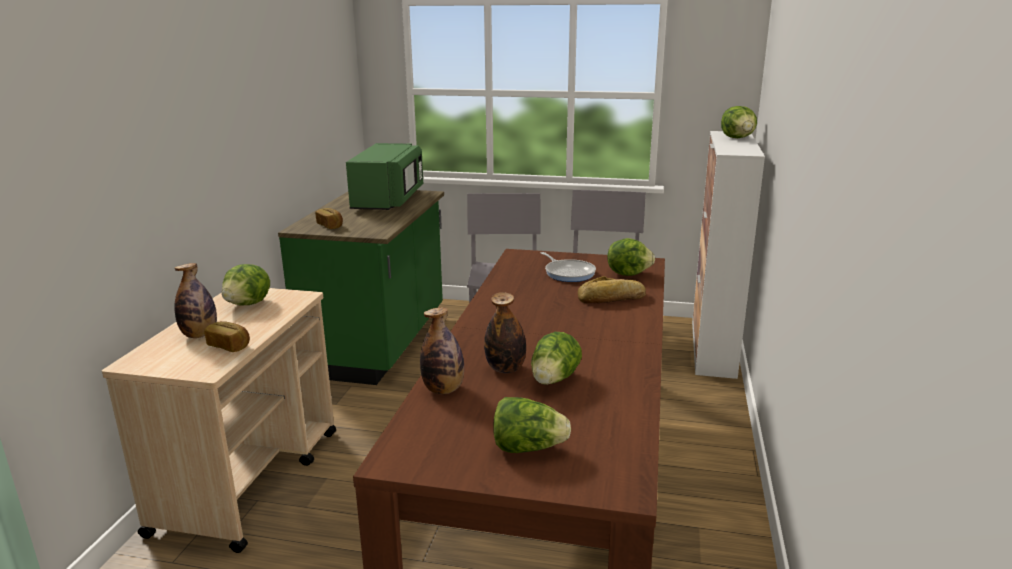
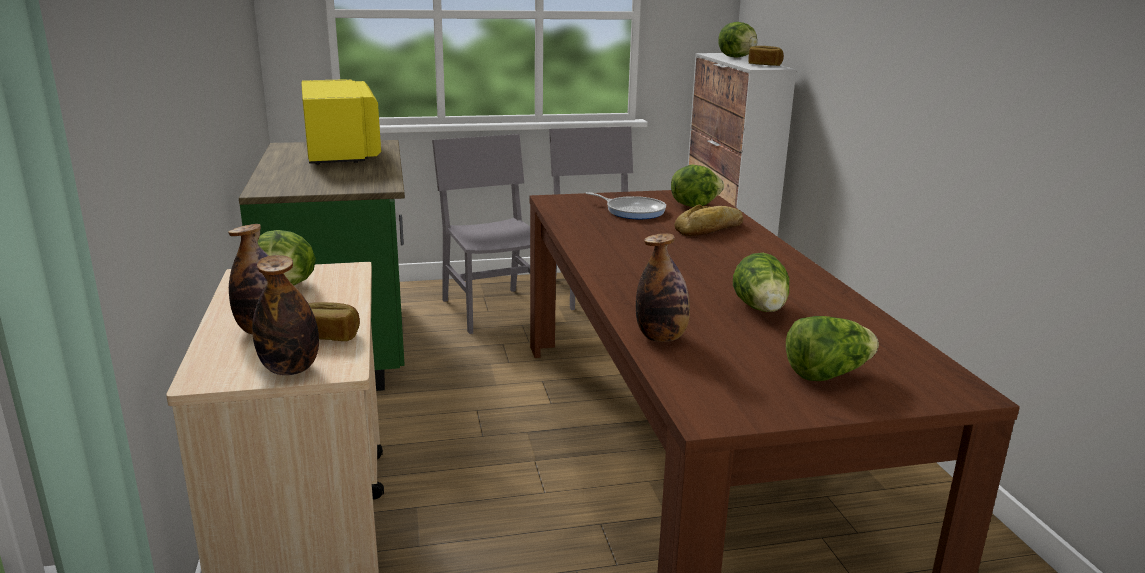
camera: 25 degrees left, 0 degrees up
(330, 226) = (305, 184): bread -> bread (764, 65)
(389, 200) = (341, 153): green microwave -> yellow microwave
(505, 369) = (698, 307): bottle -> bottle (290, 369)

